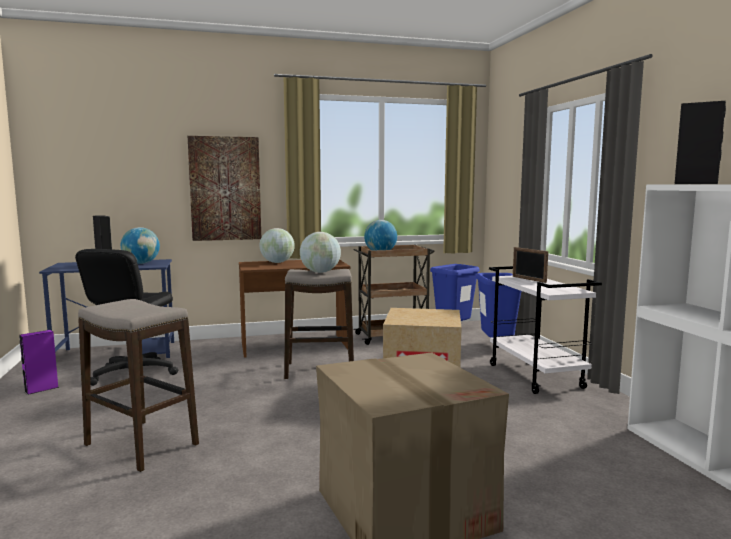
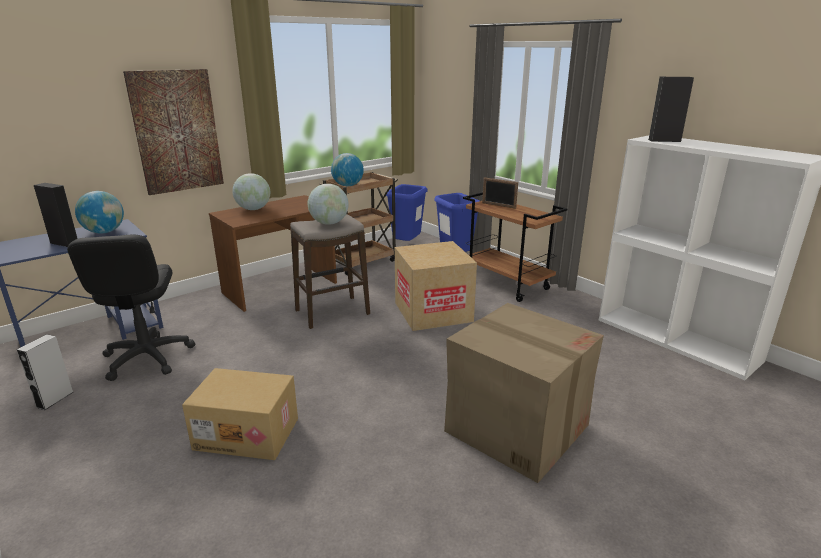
camera: 25 degrees left, 15 degrees up
(41, 389) = (55, 399): purple speaker -> grey speaker
(141, 445) = (248, 433): stool -> cardboard box
(536, 376) = (507, 284): white cart -> brown cart

